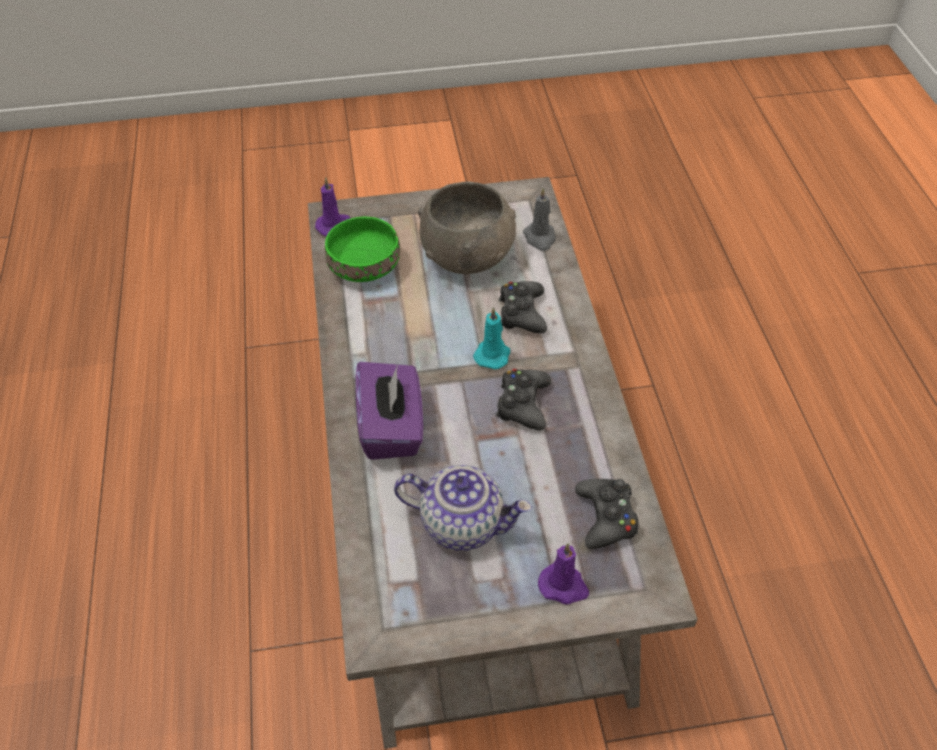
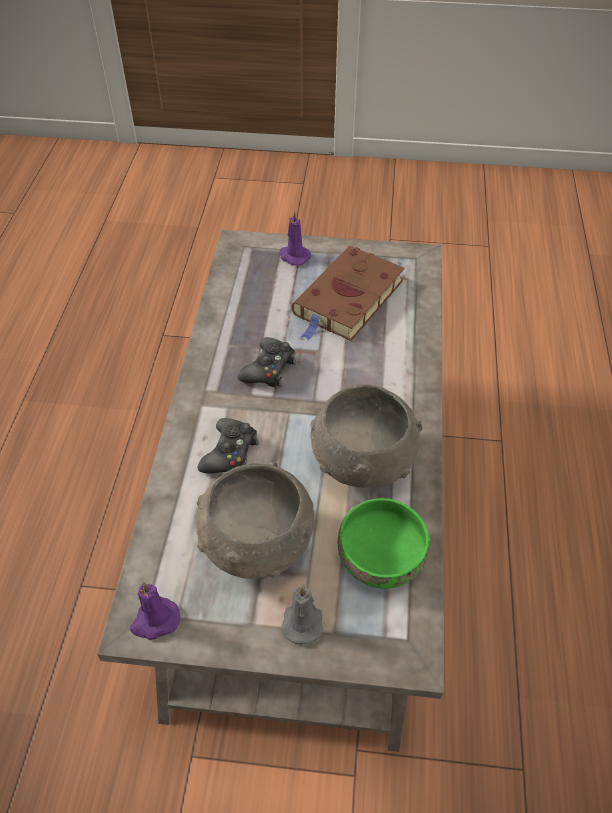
camera: 165 degrees left, 0 degrees up
(334, 225) = (410, 634): purple candle -> purple candle (155, 621)
(392, 428) = (385, 373): purple tissue box -> none
(397, 334) = (362, 459): none -> grey bowl
(463, 523) = (347, 300): teapot -> brown book
(493, 354) = (276, 418): turquoise candle -> none
(540, 238) = (164, 546): grey candle -> grey candle (302, 621)
(606, 517) = (246, 284): black game controller -> none

